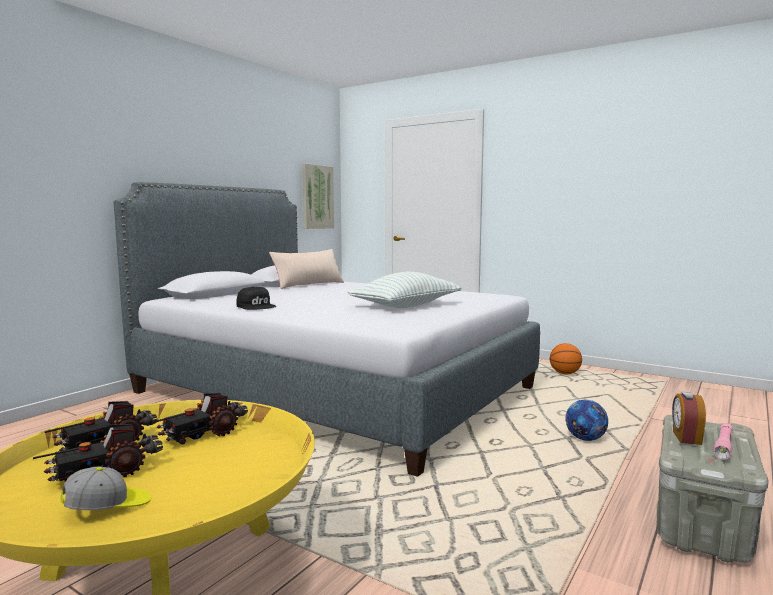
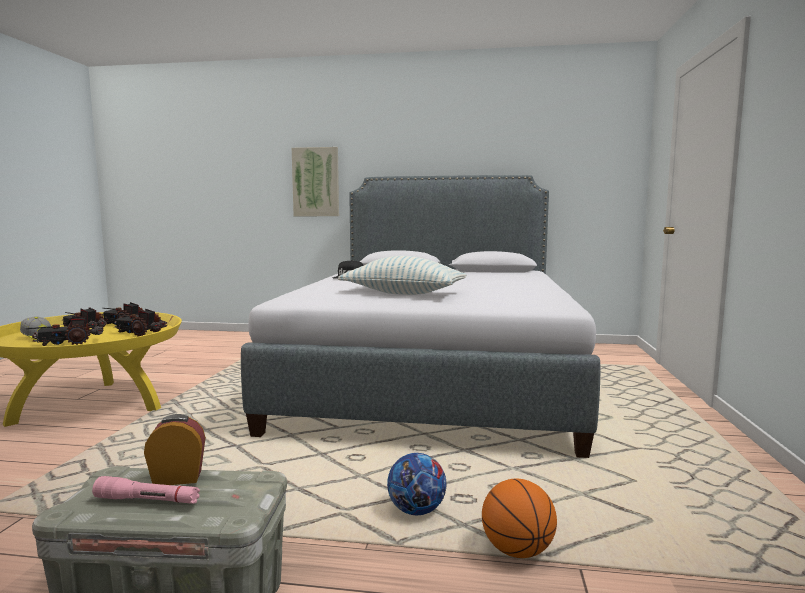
camera: 65 degrees right, 0 degrees up
(204, 479) = (68, 343): none -> toy truck
(308, 284) = (490, 273): beige pillow -> none
(317, 197) = (599, 180): picture -> picture (316, 182)
(565, 373) = (712, 476): basketball -> basketball (517, 551)

